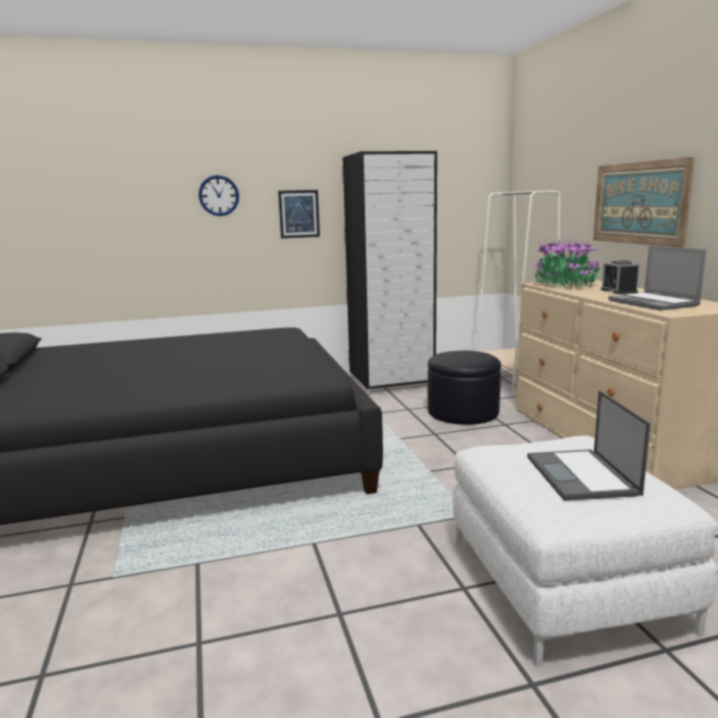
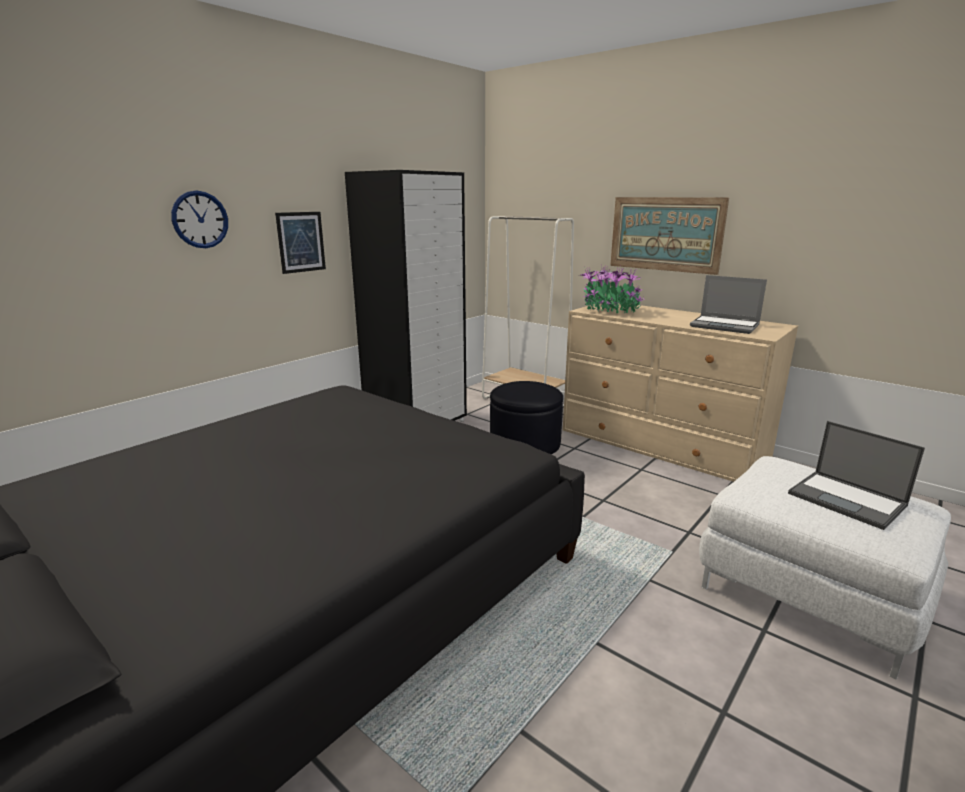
camera: 35 degrees left, 5 degrees up
(618, 291) = (667, 314): alarm clock -> none

